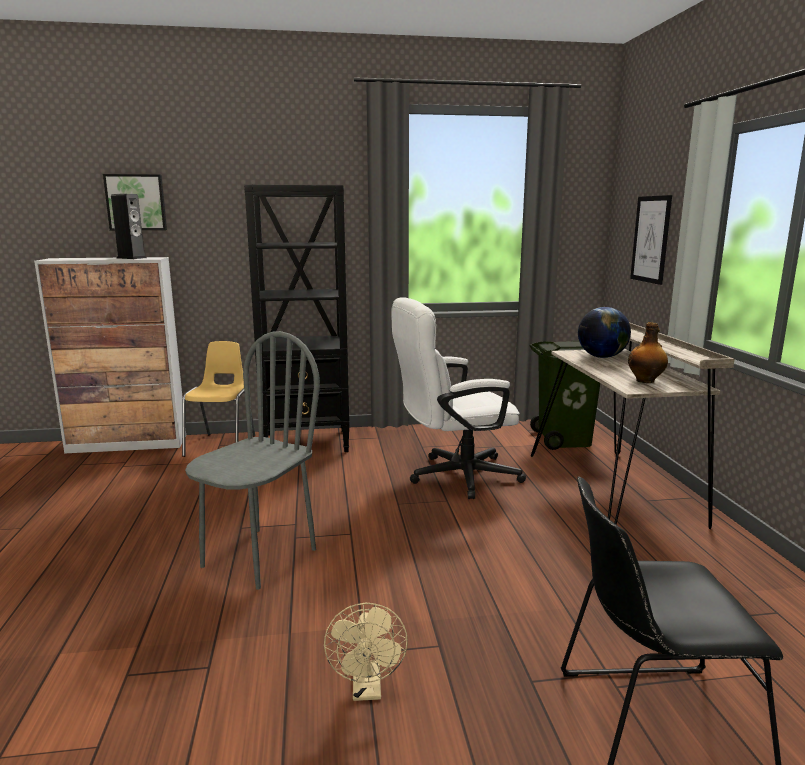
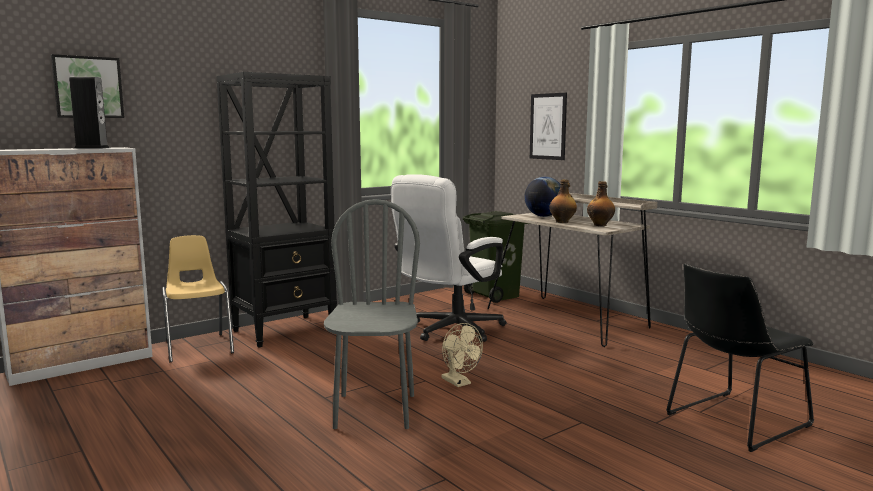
camera: 30 degrees left, 5 degrees down
(367, 690) = (572, 455): beige fan -> beige fan (459, 383)
(605, 369) = (562, 222): none -> bottle

